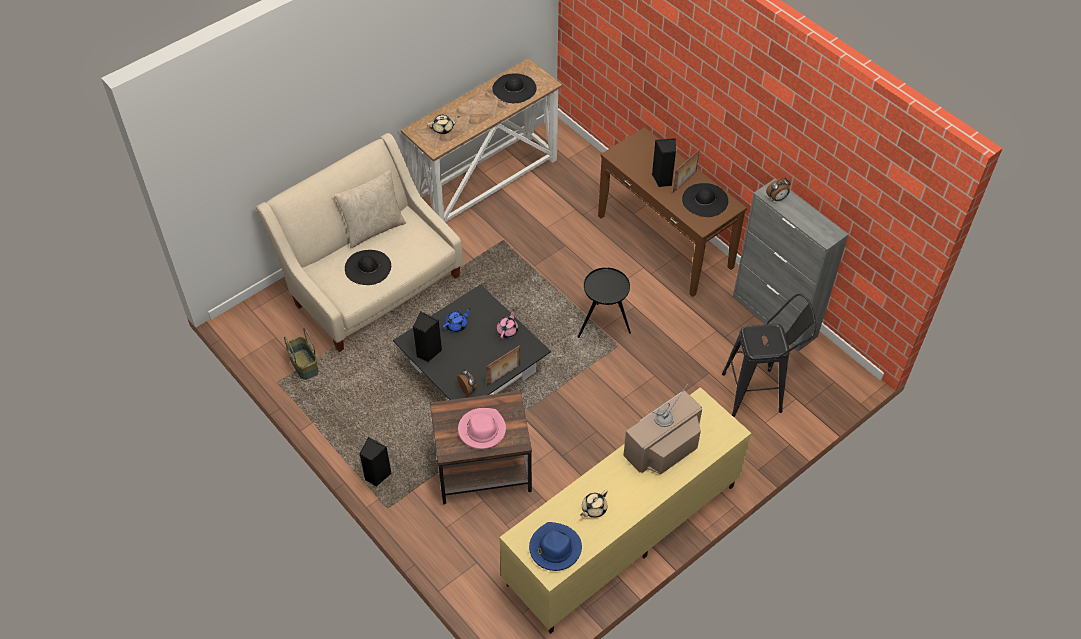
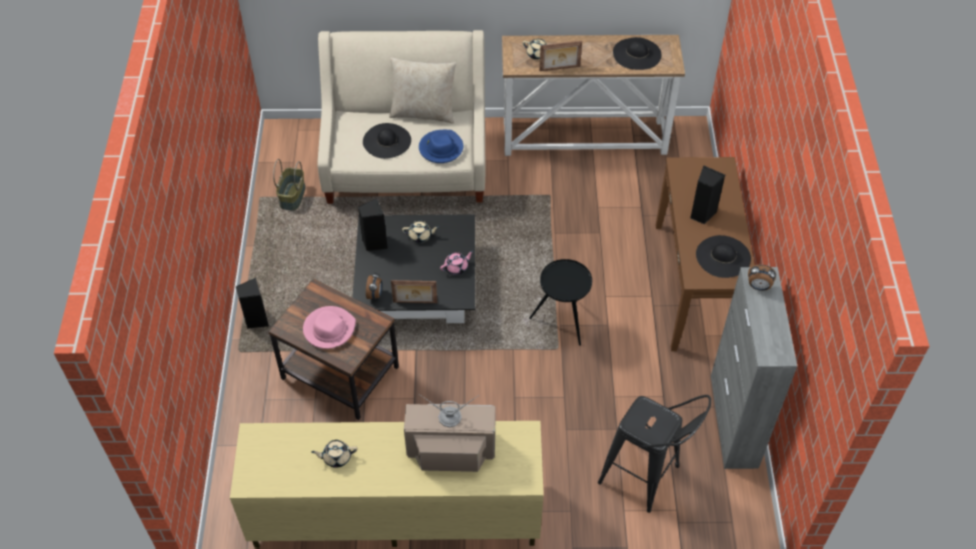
camera: 40 degrees right, 0 degrees up
(457, 325) = (420, 236): blue teapot -> beige teapot
(554, 548) = (271, 466): blue hat -> blue hat (441, 148)
(685, 182) = (720, 229): picture frame -> picture frame (559, 69)

